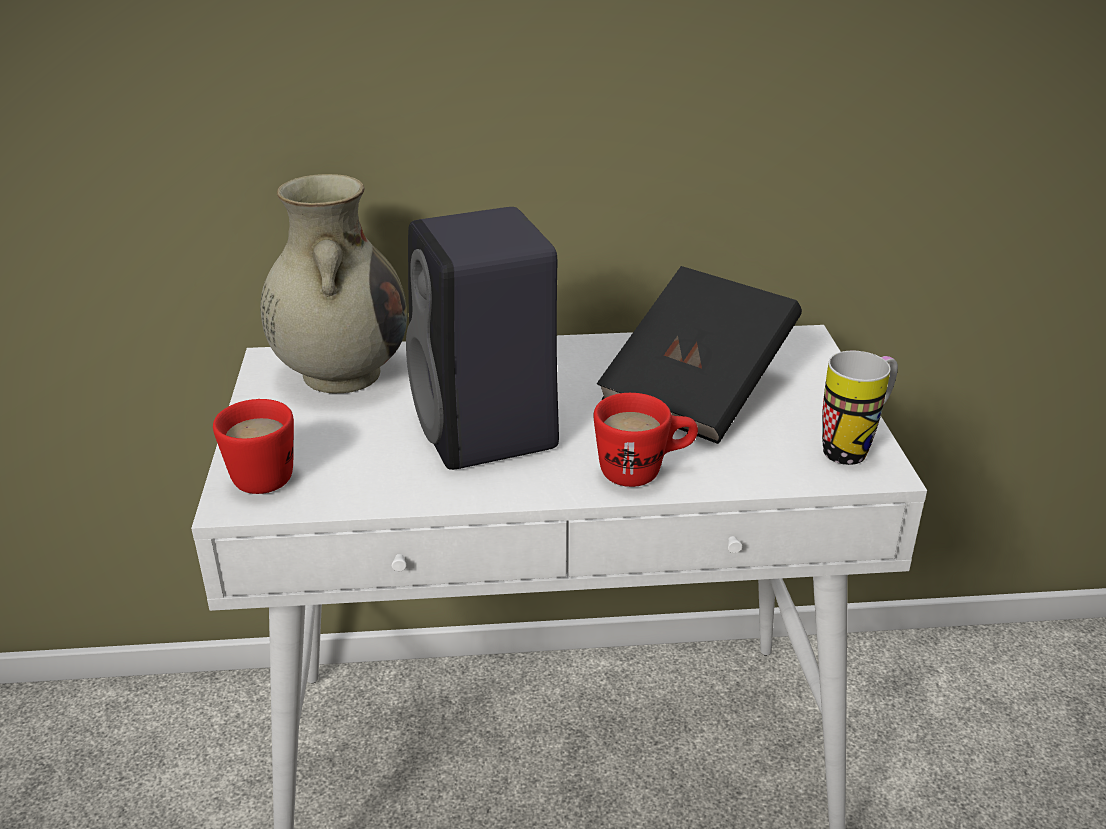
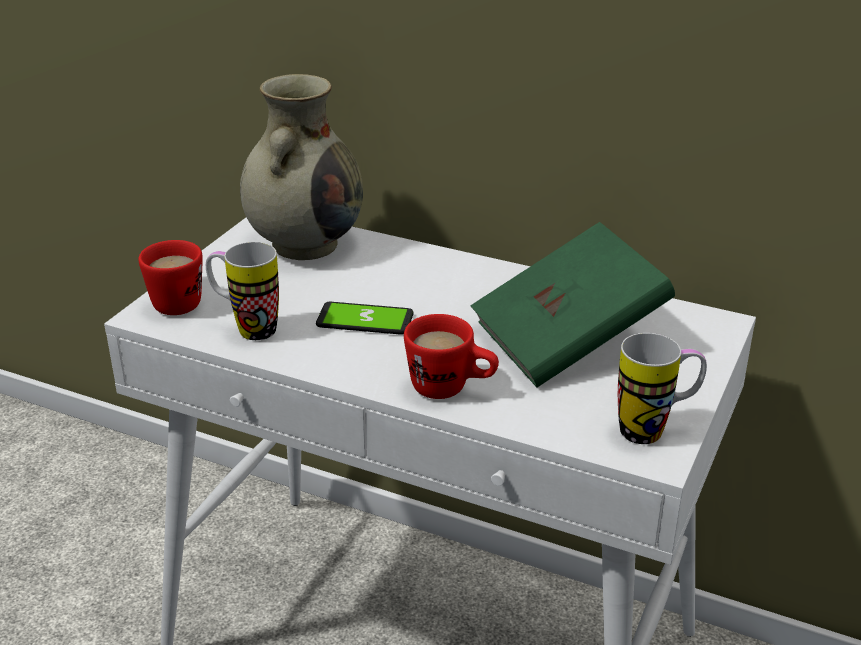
camera: 30 degrees right, 0 degrees up
(370, 479) = (246, 328): none -> mug
(488, 432) = (365, 320): black speaker -> phone
(697, 391) = (567, 340): black book -> green book

